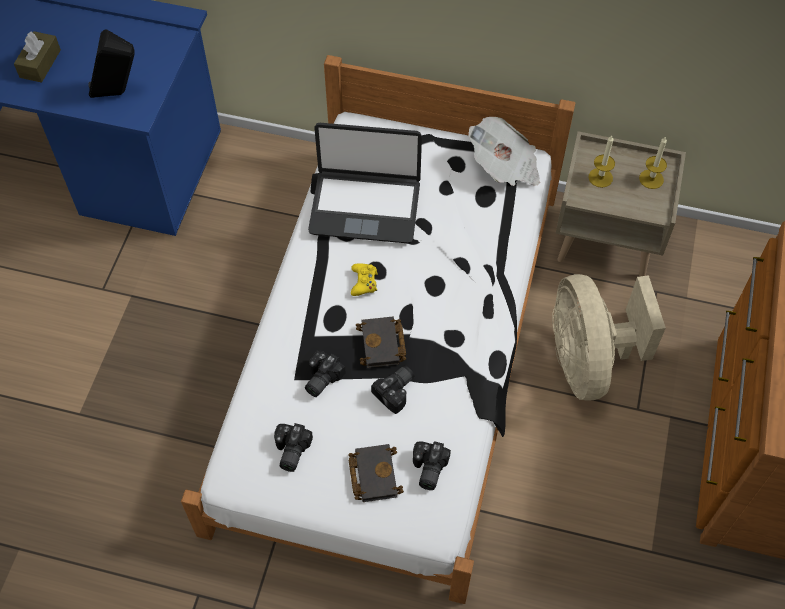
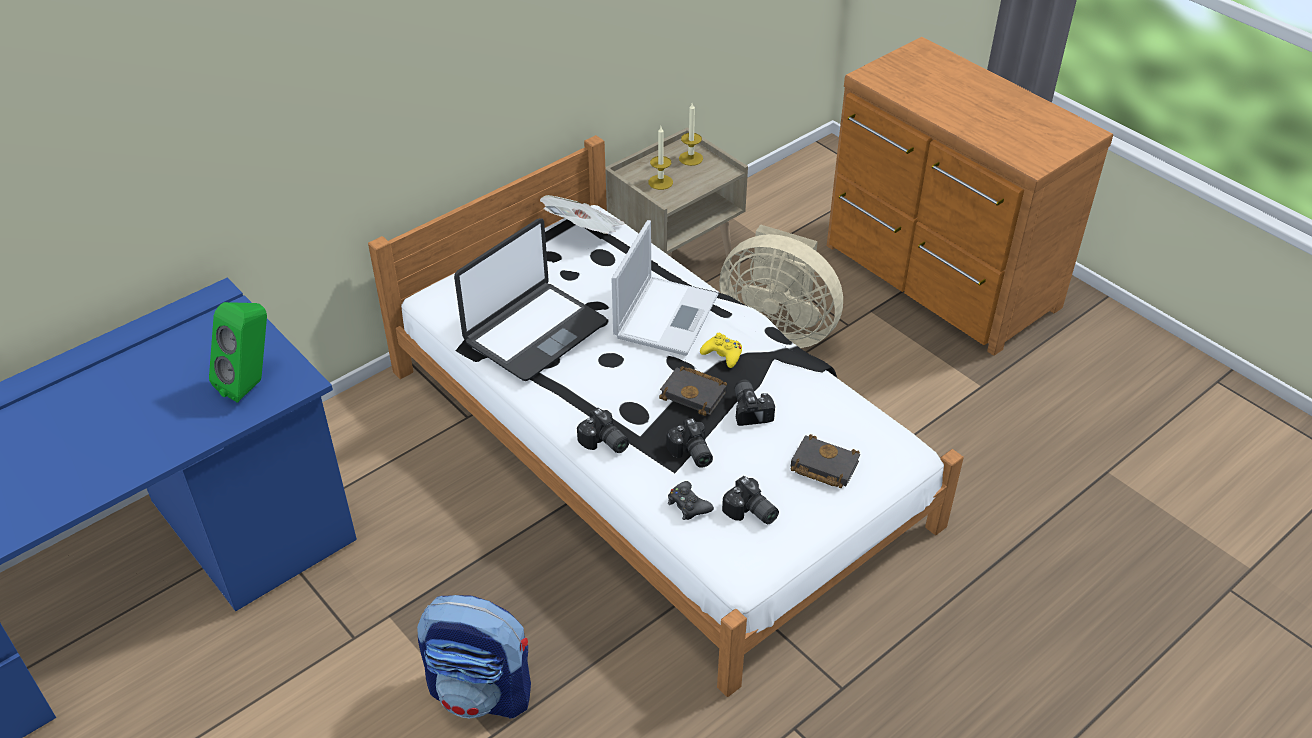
camera: 55 degrees left, 15 degrees down
(40, 63) = (130, 428): brown tissue box -> none
(108, 386) = (482, 691): none -> backpack
(118, 92) = (252, 384): black speaker -> green speaker
(268, 407) = (688, 505): none -> black game controller
(364, 282) = (615, 373): yellow game controller -> yellow game controller (723, 354)
(427, 470) = (846, 429): camera -> camera (604, 443)
(452, 276) = (666, 315): none -> laptop

